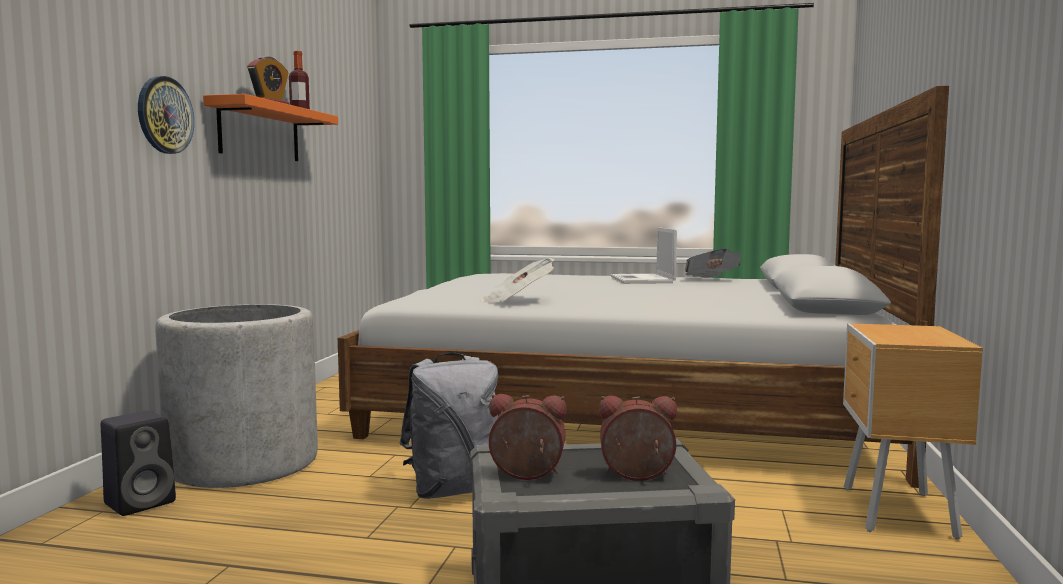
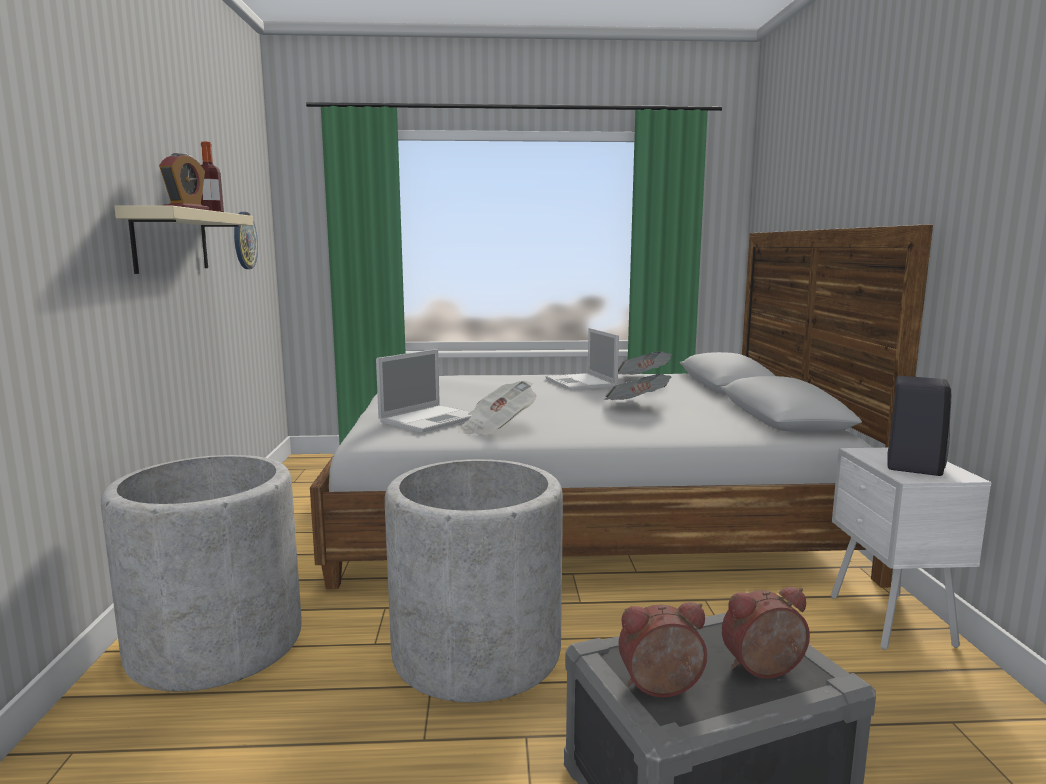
camera: 15 degrees left, 5 degrees up
(142, 502) = (119, 728): black speaker -> black speaker (913, 466)
(164, 115) = (77, 237): wall clock -> wall clock (244, 240)
(260, 132) = (171, 241): orange shelf -> beige shelf
(453, 490) = (477, 652): grey backpack -> grey planter
(465, 293) = (431, 419): none -> laptop
(676, 294) = (636, 406): none -> newspaper
(896, 513) = (890, 622): brown nightstand -> white nightstand

